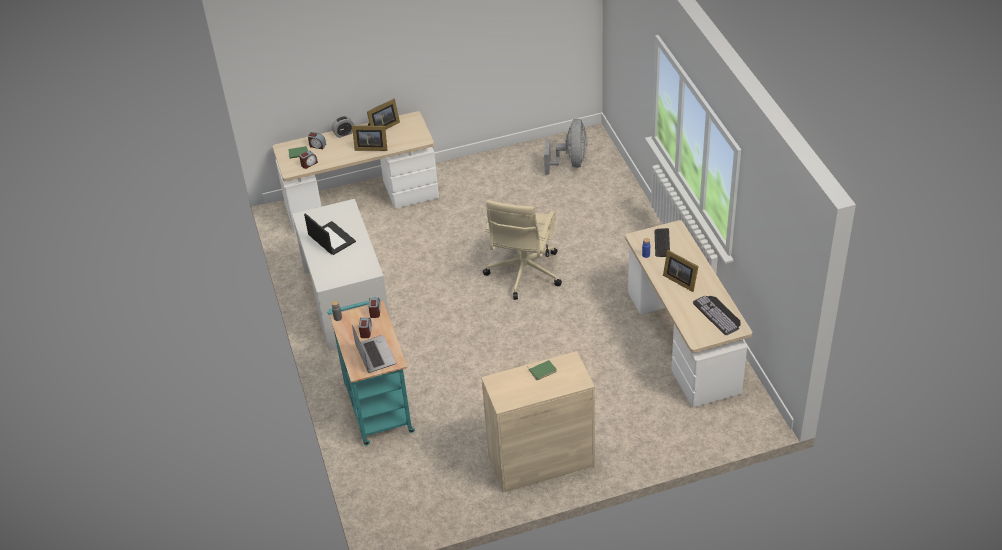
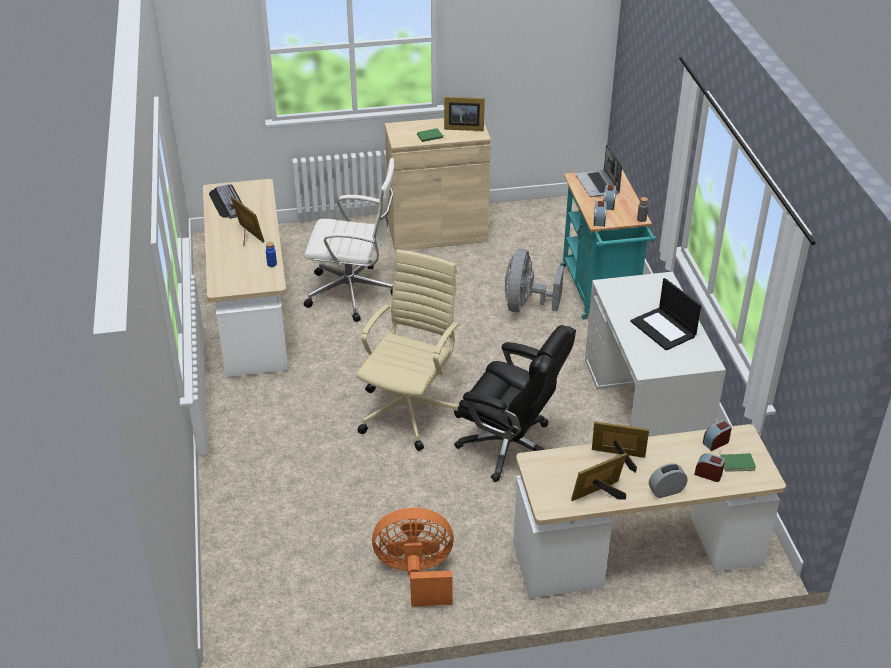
camera: 175 degrees left, 5 degrees down
(446, 256) = (510, 447): none -> black office chair
(495, 175) = (416, 574): none -> orange fan
(512, 390) = (462, 127): none -> picture frame
(570, 163) = (288, 579): grey fan -> grey fan (526, 305)
(601, 375) = (354, 293): none -> white office chair
(662, 243) = (246, 274): keyboard -> none

